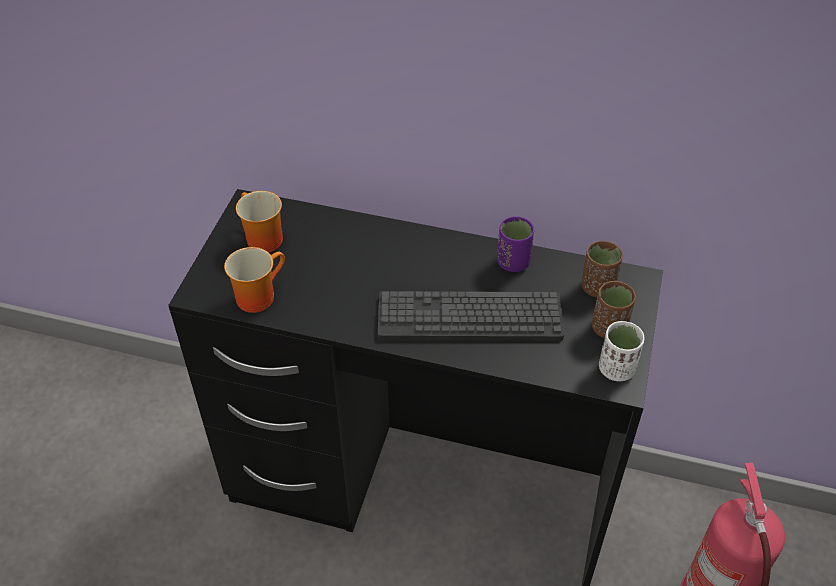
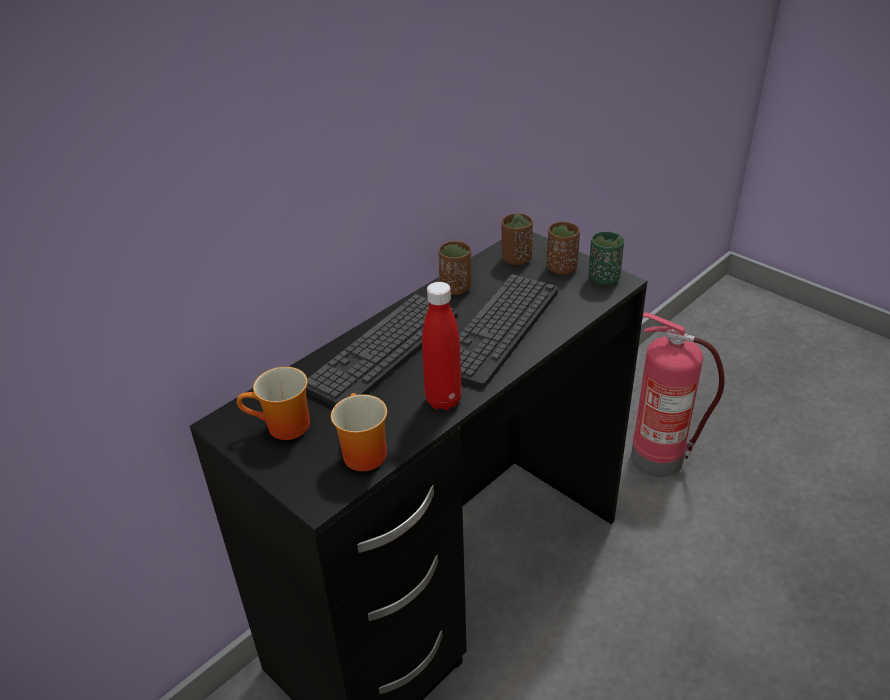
camera: 60 degrees left, 10 degrees down
(347, 319) = (443, 400): none -> red bottle
(388, 254) = (383, 351): none -> keyboard
(513, 262) = (455, 288): purple cup -> brown cup
(616, 369) = (603, 278): white cup -> green cup

